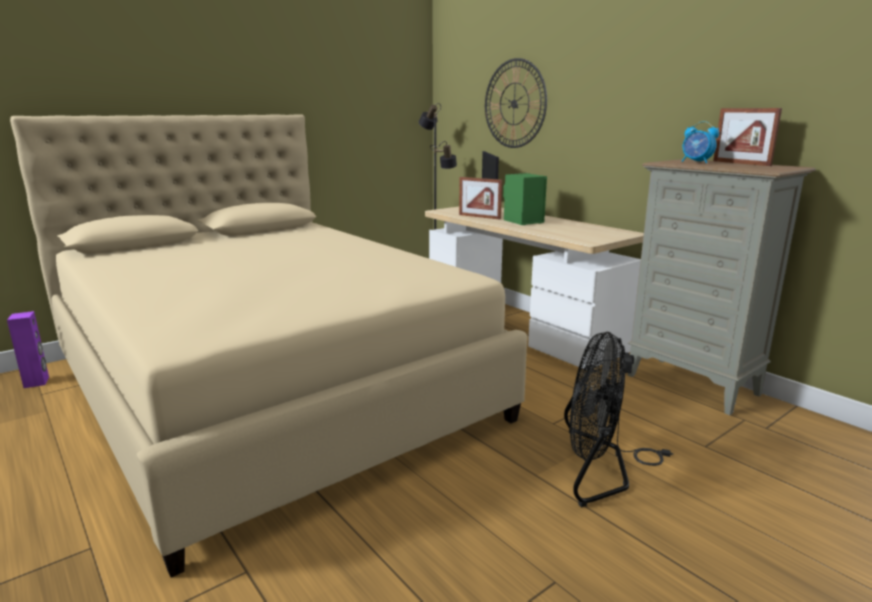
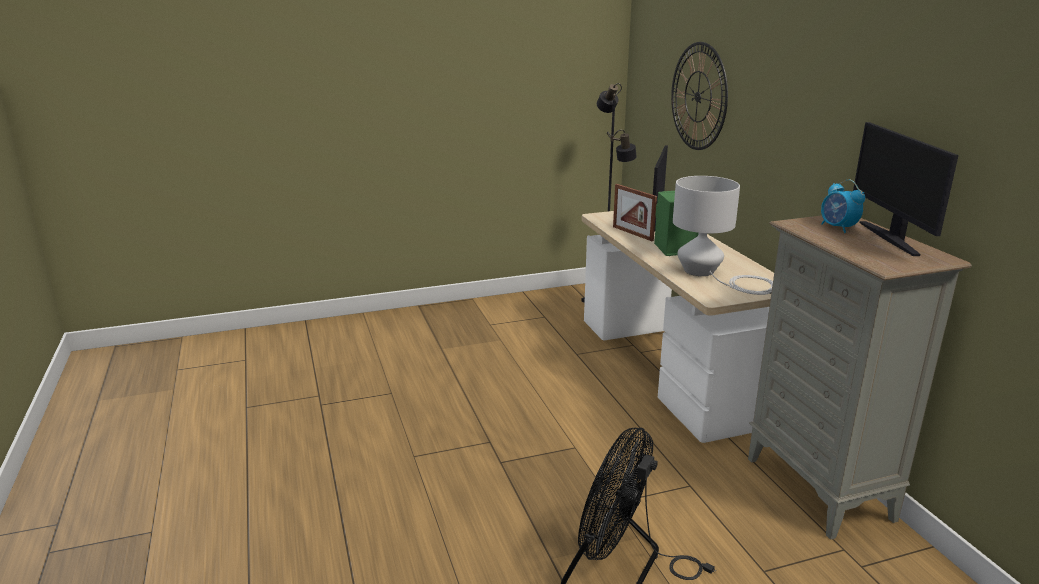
camera: 20 degrees right, 5 degrees up
(37, 382) = (178, 355): purple speaker -> none
(270, 388) = (363, 400): beige bed -> none
(576, 231) = (719, 276): none -> grey table lamp
(741, 163) = (891, 238): picture frame -> monitor

